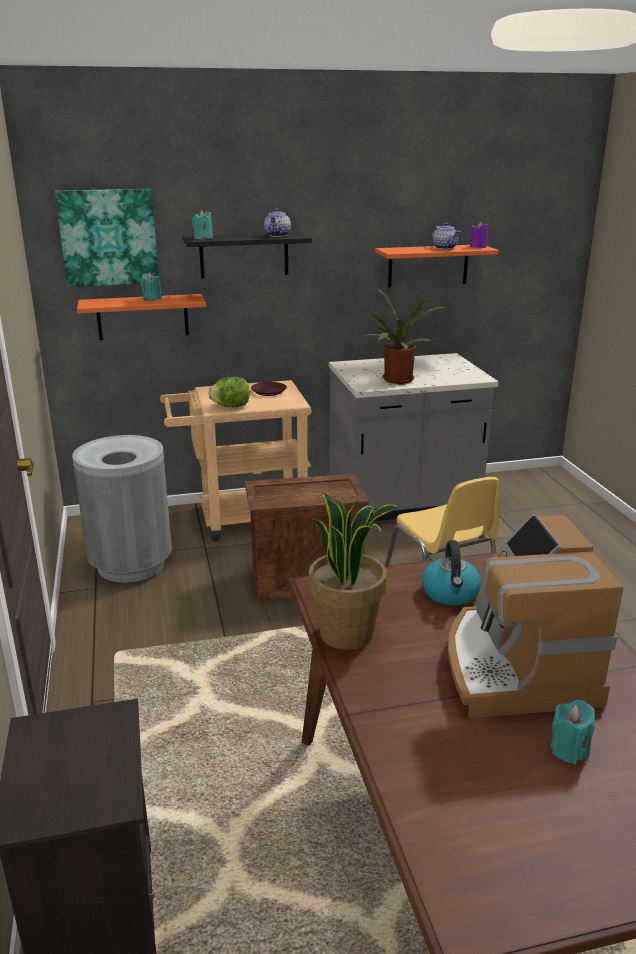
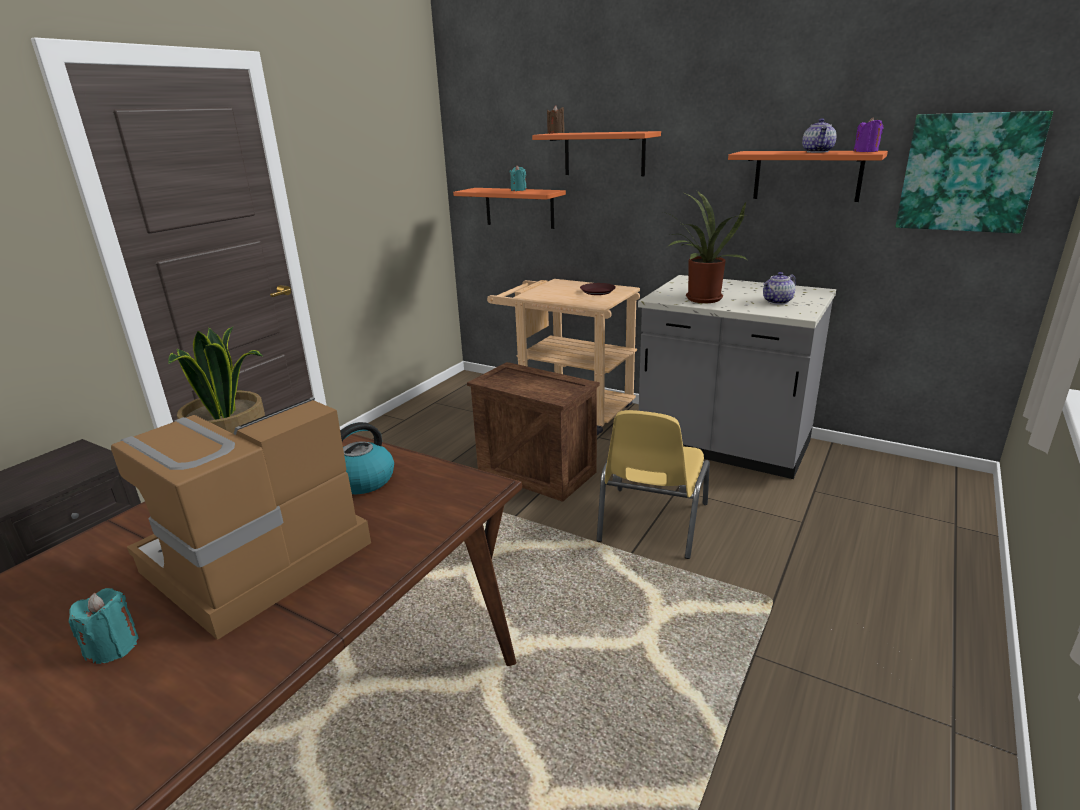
camera: 45 degrees right, 0 degrees up
(108, 237) = (497, 133): picture -> picture (968, 173)
(131, 564) = (447, 413): grey trash can -> none
(203, 238) = (556, 133): turquoise candle -> brown candle
(231, 406) = (544, 296): lettuce -> none
(244, 255) = (604, 154): black shelf -> orange shelf
(278, 235) = (623, 132): teapot -> teapot (777, 302)

